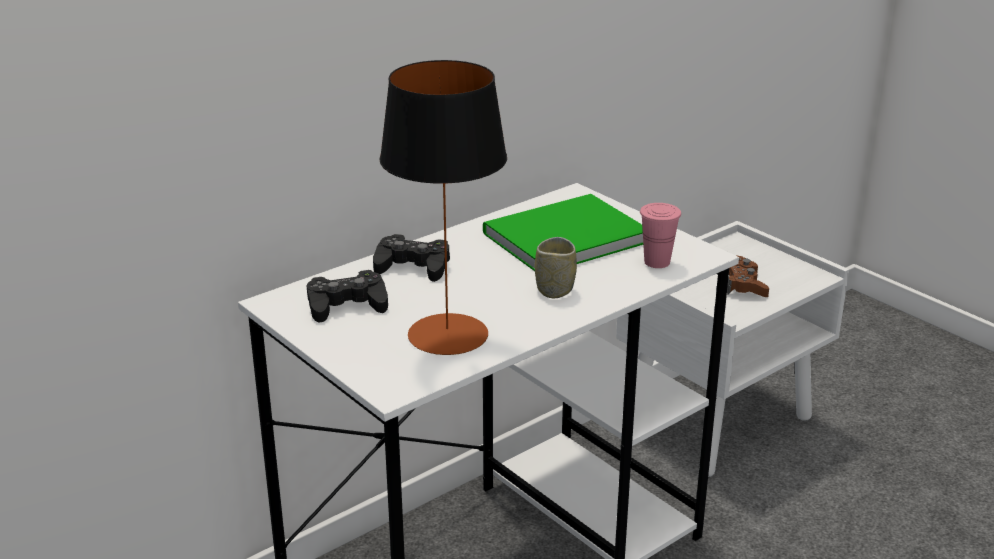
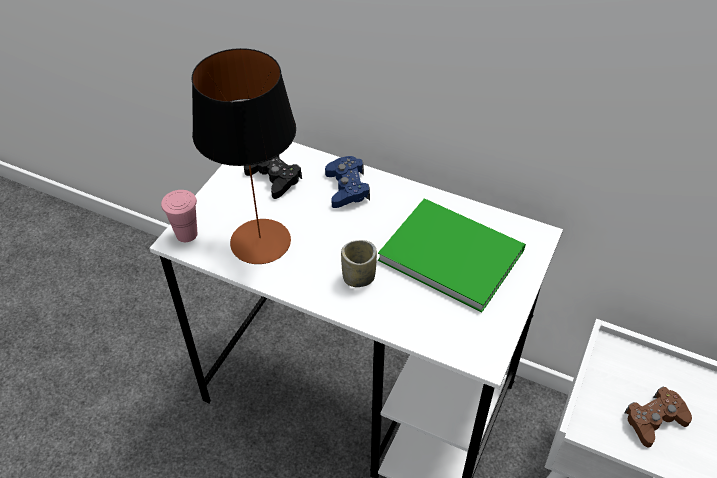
camera: 65 degrees right, 20 degrees up
(413, 266) = (347, 188): black game controller -> blue game controller
(657, 262) = (447, 328): pink cup -> pink cup (186, 234)

